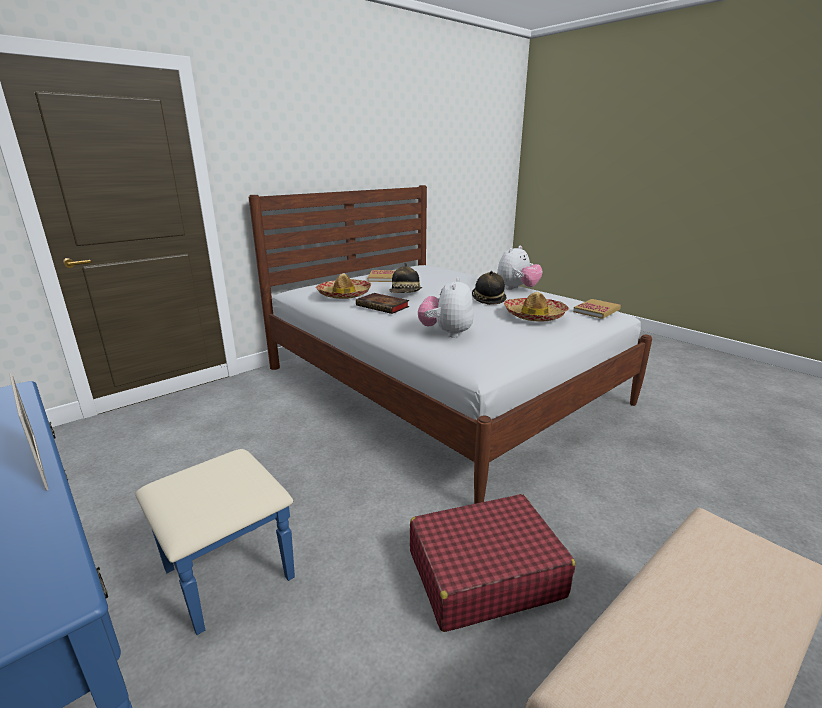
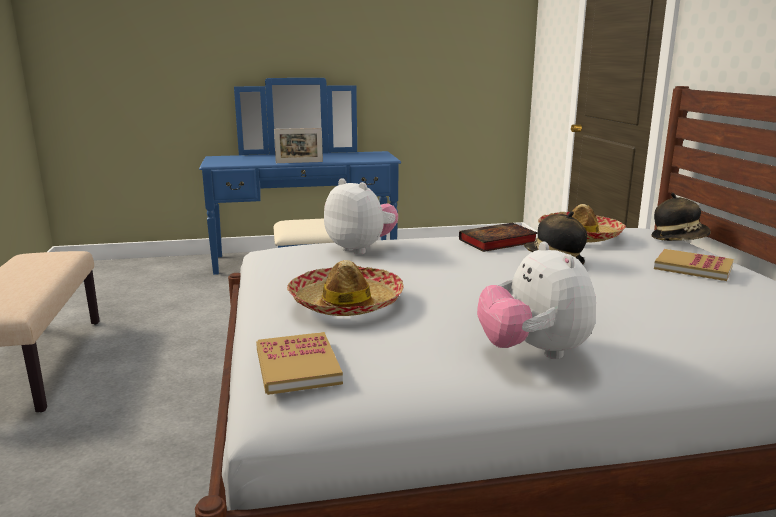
camera: 120 degrees right, 5 degrees down
(484, 574) = (189, 351): red suitcase -> none
(488, 300) = (466, 299): hat -> hat (679, 239)

